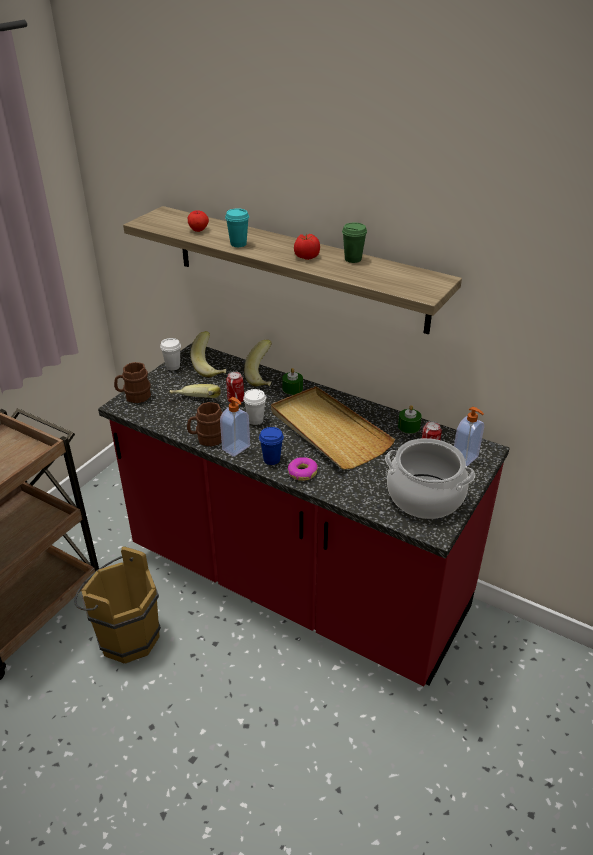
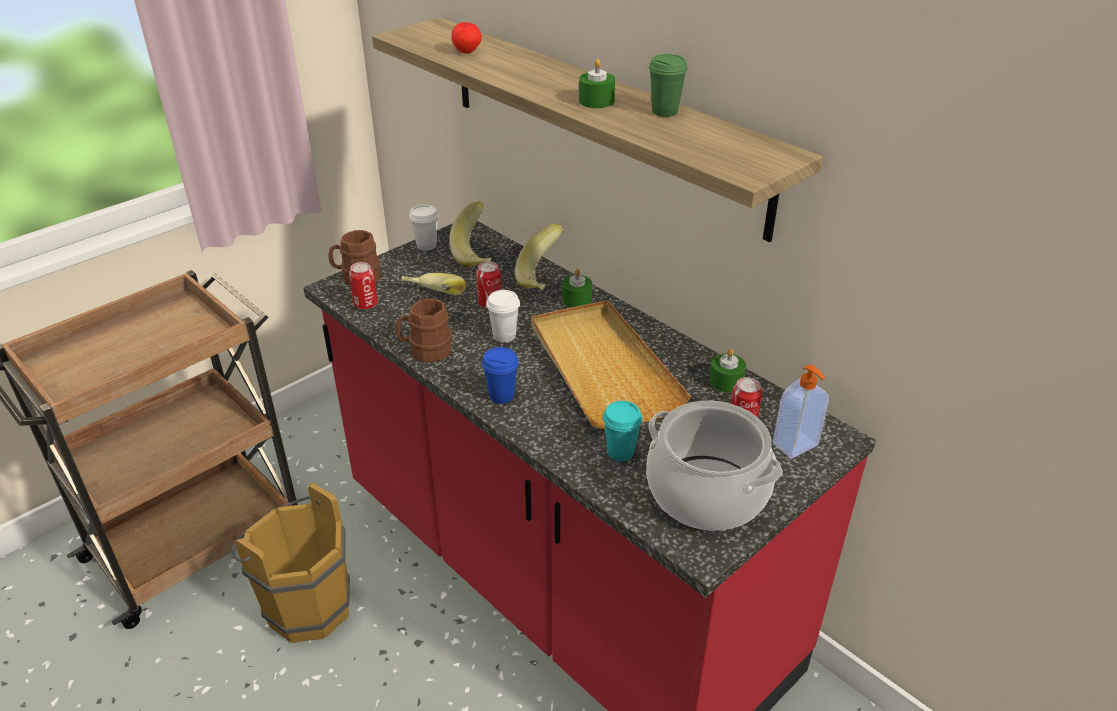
camera: 15 degrees right, 0 degrees up
(150, 414) = (366, 304): none -> can
(237, 448) = (460, 371): soap dispenser -> none
(238, 244) = (510, 74): turquoise cup -> turquoise cup (620, 452)
(302, 473) = (537, 423): donut -> none
(306, 257) = (596, 101): tomato -> green candle

